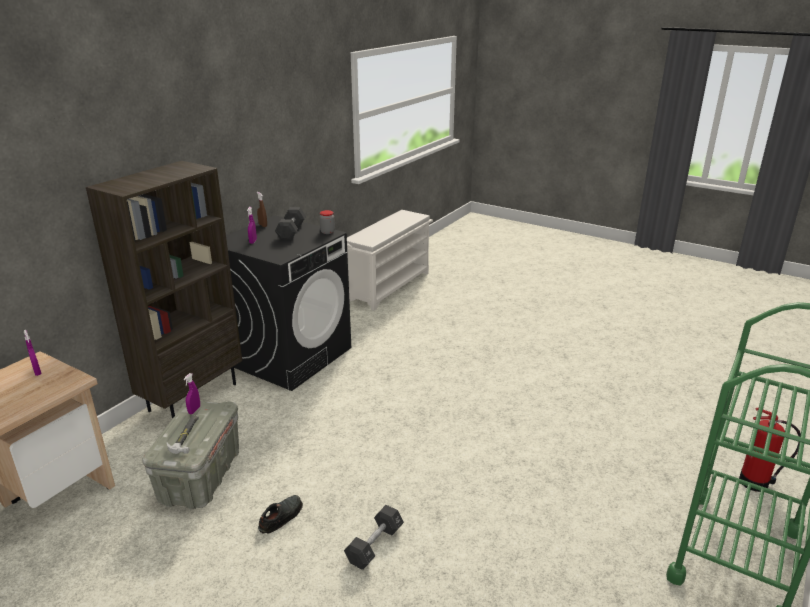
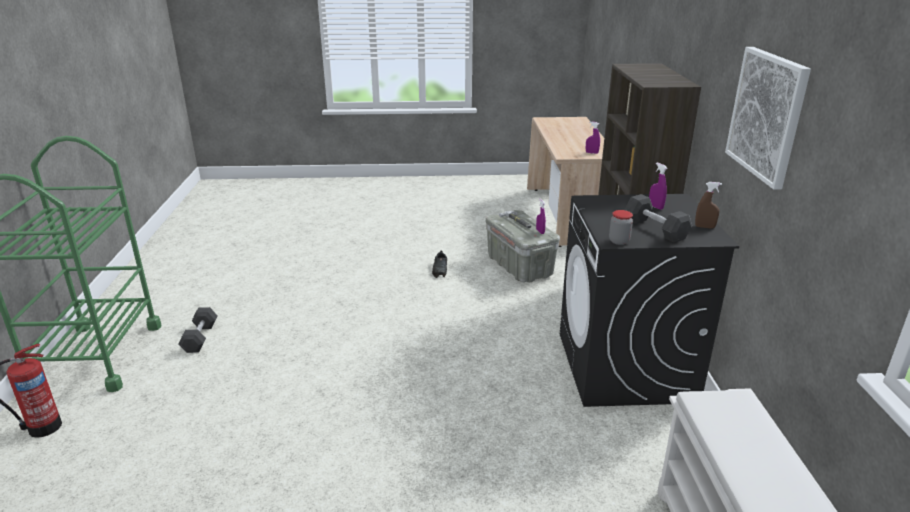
camera: 145 degrees right, 0 degrees up
(260, 133) = (767, 115): none -> picture
(374, 545) = (368, 277): black dumbbell -> black dumbbell (200, 338)

